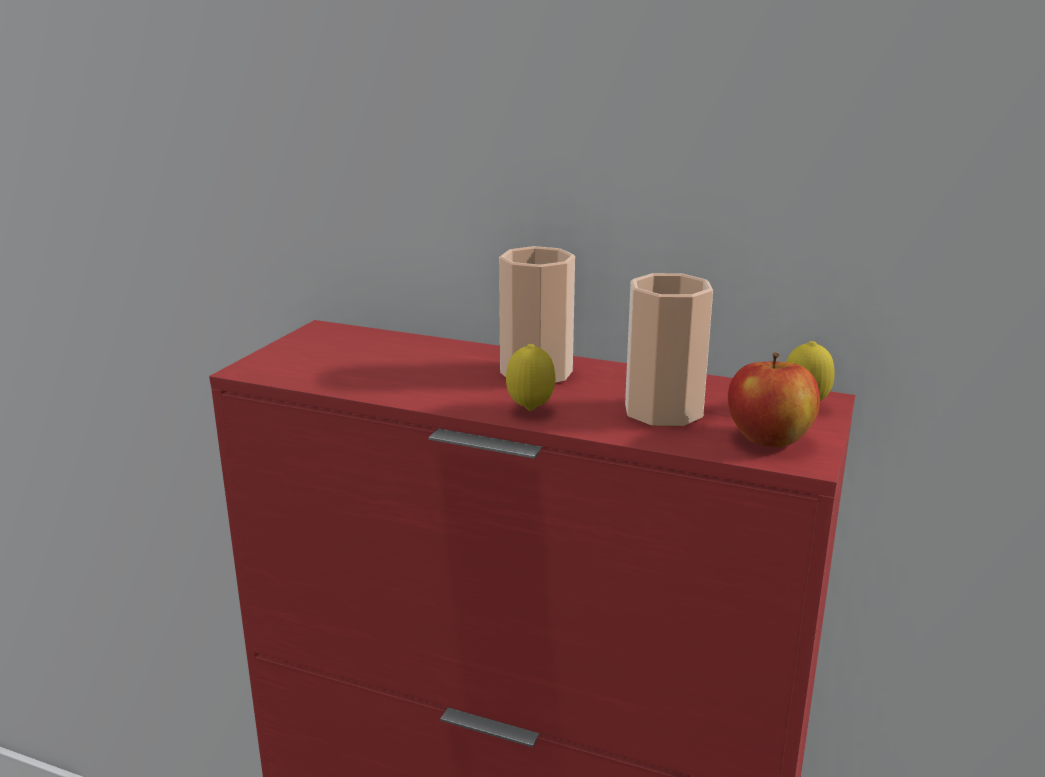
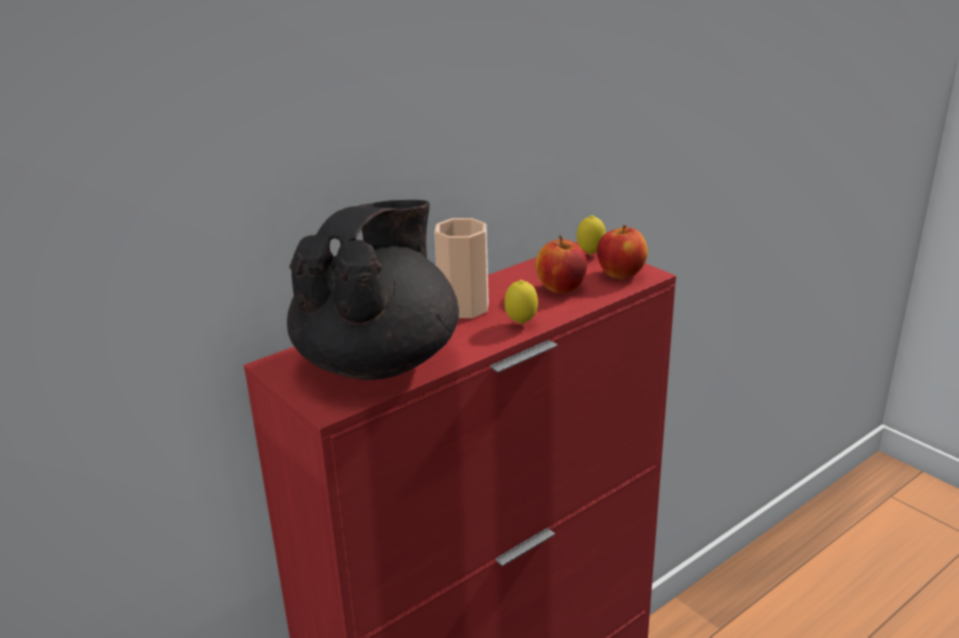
camera: 60 degrees left, 5 degrees up
(363, 365) = (379, 361): none -> black teapot
(663, 411) = (560, 288): cup -> apple

